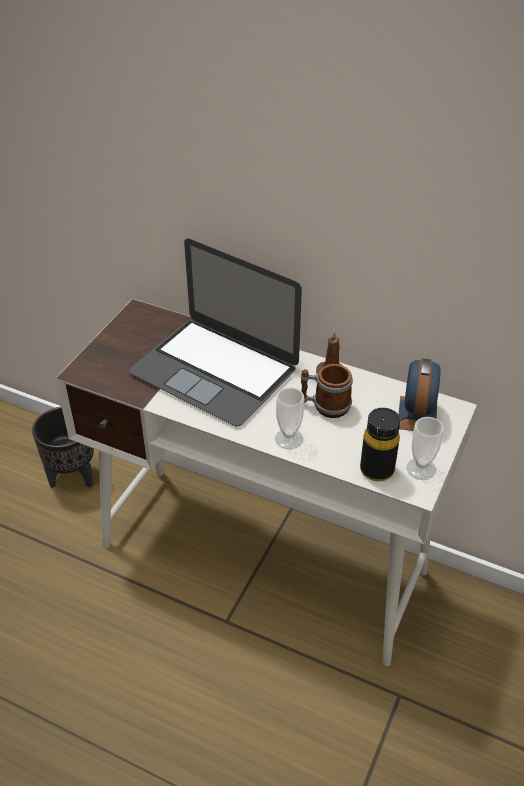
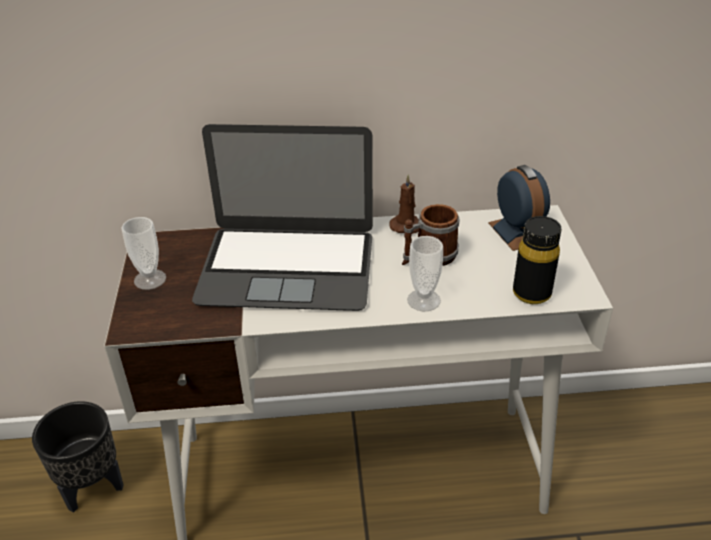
camera: 30 degrees left, 5 degrees down
(421, 469) = (567, 276): cup -> cup (150, 279)

